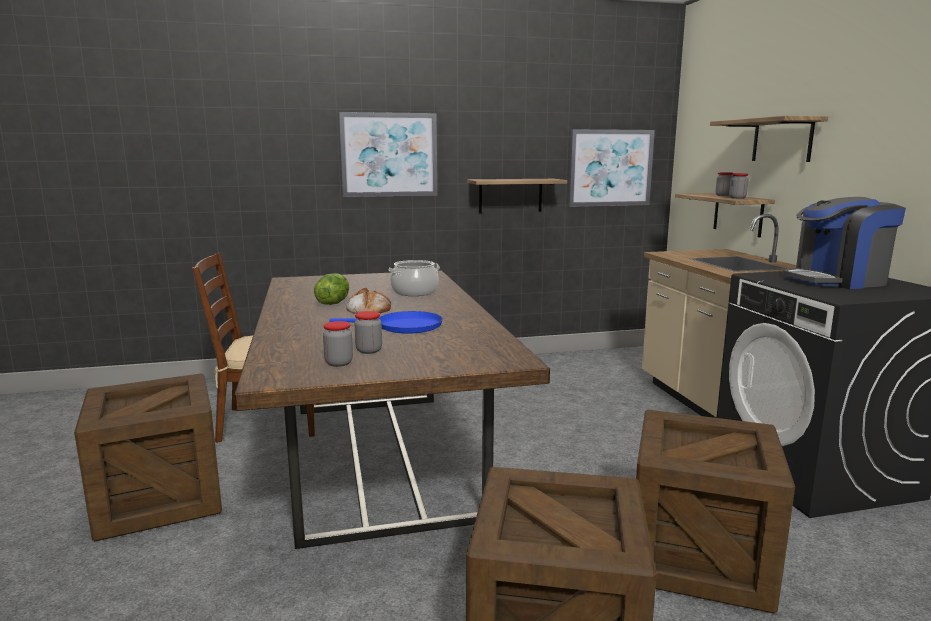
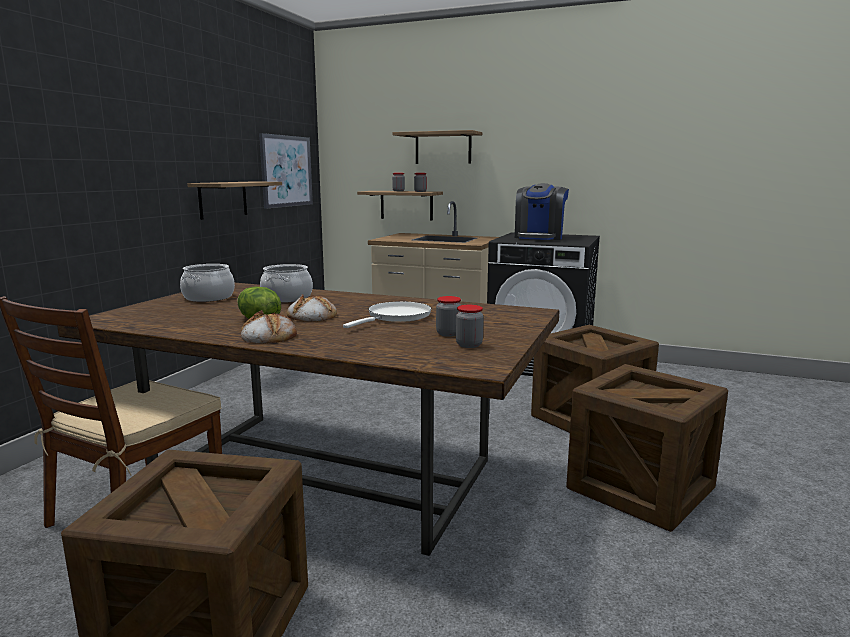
camera: 55 degrees left, 0 degrees up
(294, 314) = (268, 336): none -> bread
(382, 280) = (208, 297): none -> cooking pot
(389, 155) = (111, 153): picture -> none
(404, 326) = (396, 317): blue frying pan -> white frying pan

